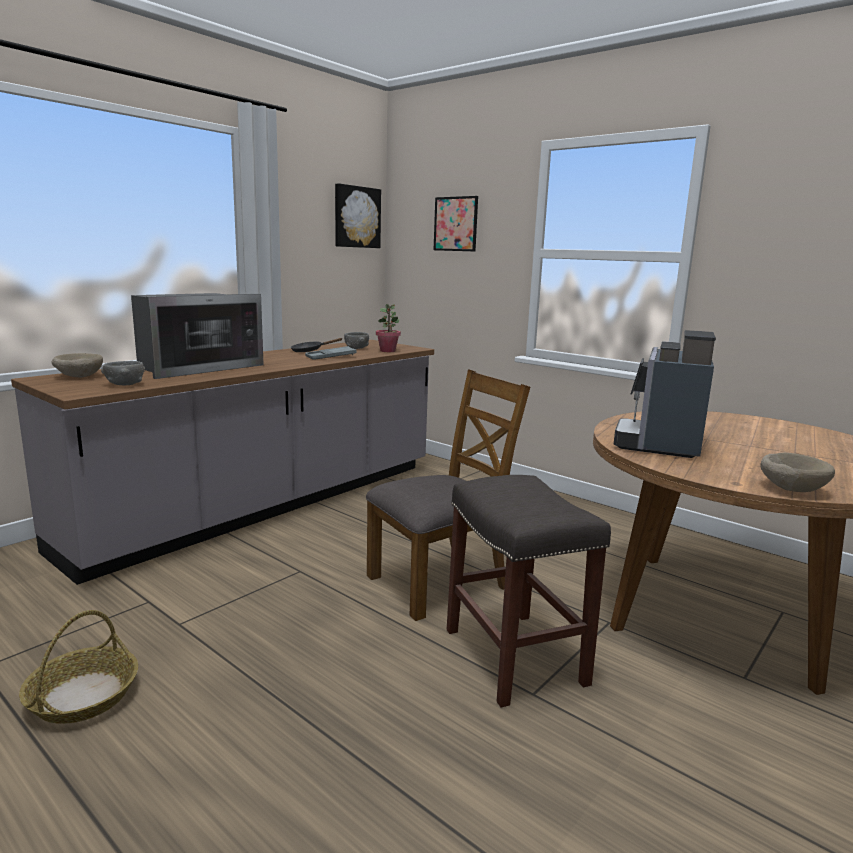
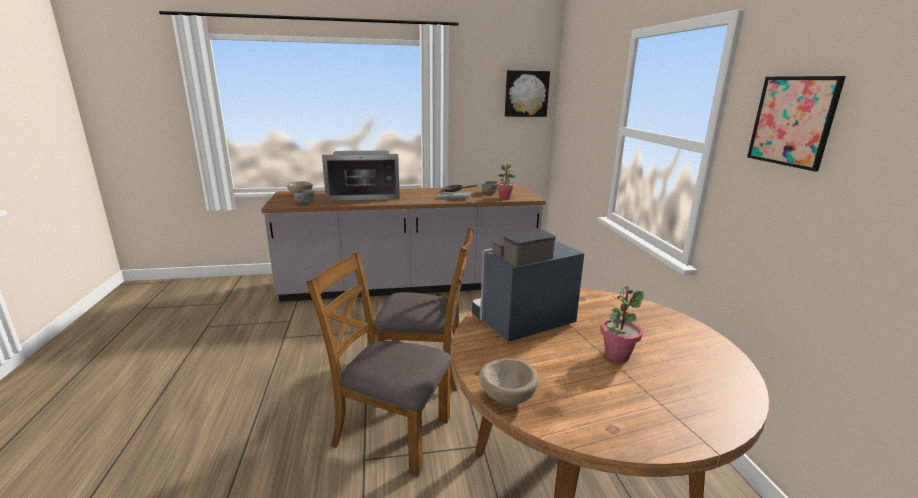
camera: 40 degrees right, 5 degrees up
(83, 696) = (214, 354): basket -> none
(455, 224) = (585, 100): picture -> picture (792, 121)
(512, 655) = (390, 432): grey stool -> brown chair
(768, 445) = (616, 355): none -> potted plant

